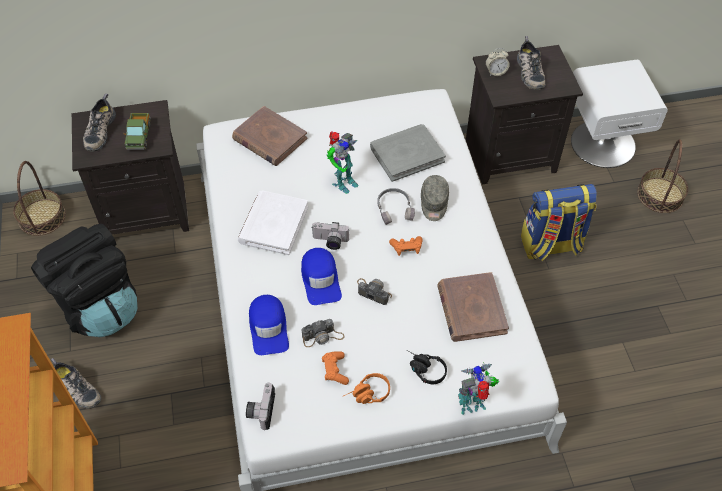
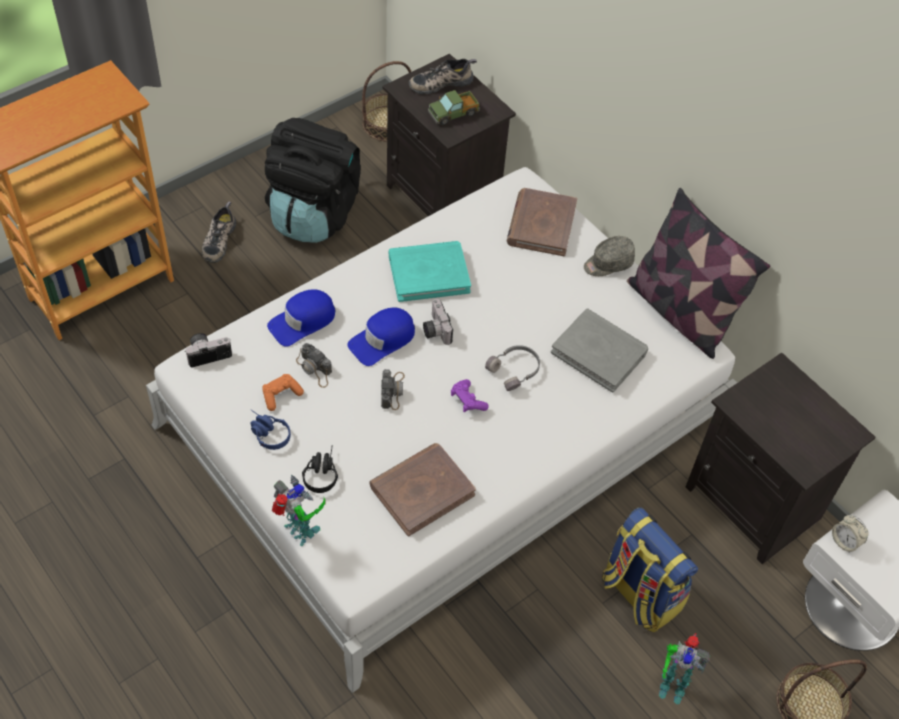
camera: 60 degrees right, 0 degrees up
(273, 224) = (429, 273): white book -> turquoise book
(343, 182) = (522, 310): toy robot -> toy robot (672, 684)
(367, 395) = (266, 433): orange headphones -> blue headphones
(396, 98) = (680, 312): none -> pillow
(406, 248) = (467, 401): orange game controller -> purple game controller
(434, 203) = (546, 404): grey cap -> grey cap (608, 264)
(496, 72) = (772, 384): alarm clock -> alarm clock (844, 541)
(529, 71) = (800, 418): shoe -> none

